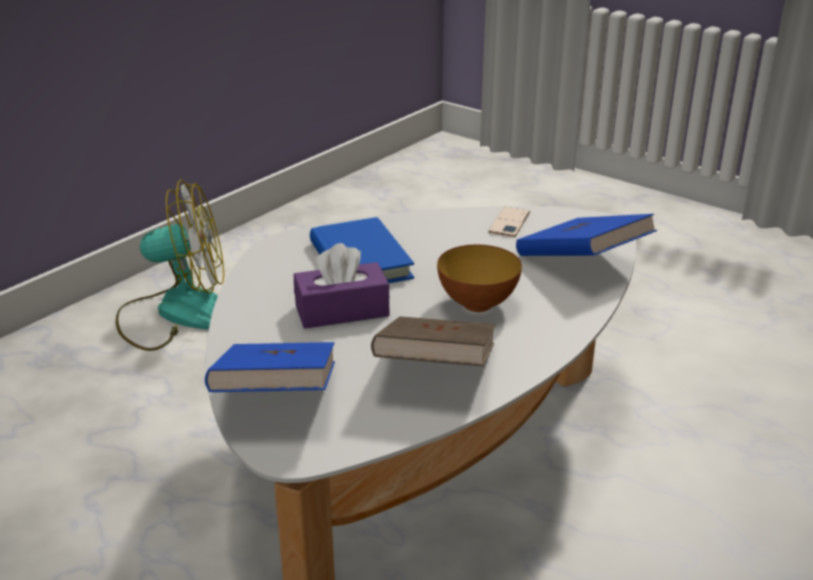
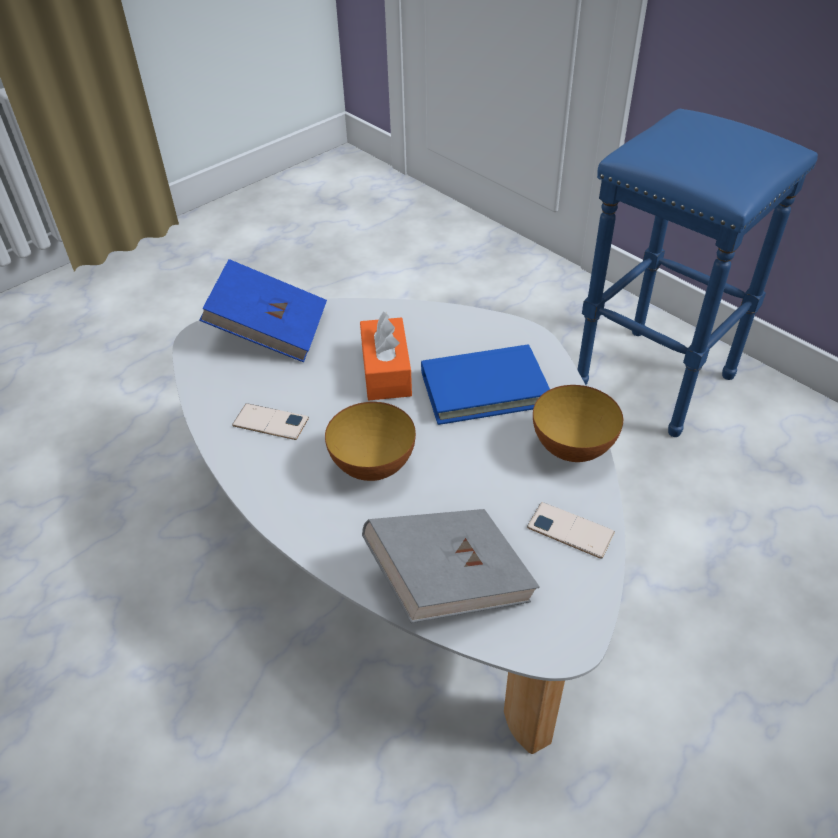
camera: 100 degrees right, 15 degrees up
(176, 313) = (658, 379): fan -> blue stool
(342, 311) = (386, 371): purple tissue box -> orange tissue box
(426, 223) = (572, 449): none -> bowl
(435, 369) = (270, 422): brown book -> phone
(581, 262) = (449, 582): blue book -> grey book

